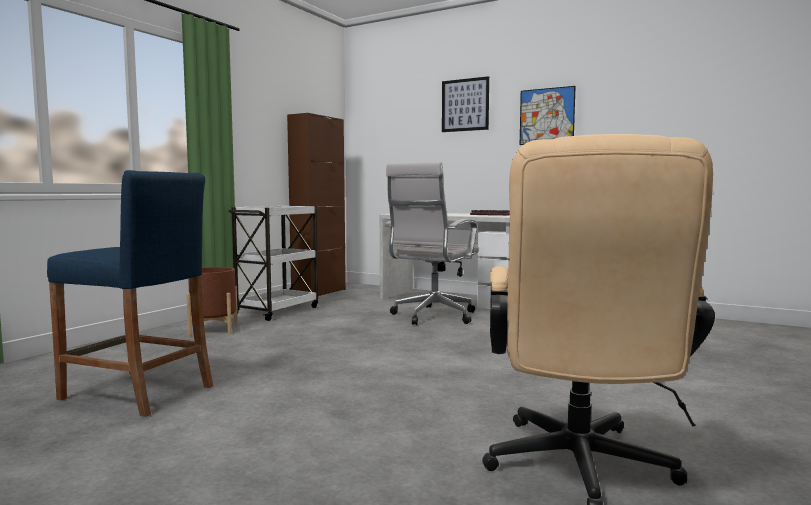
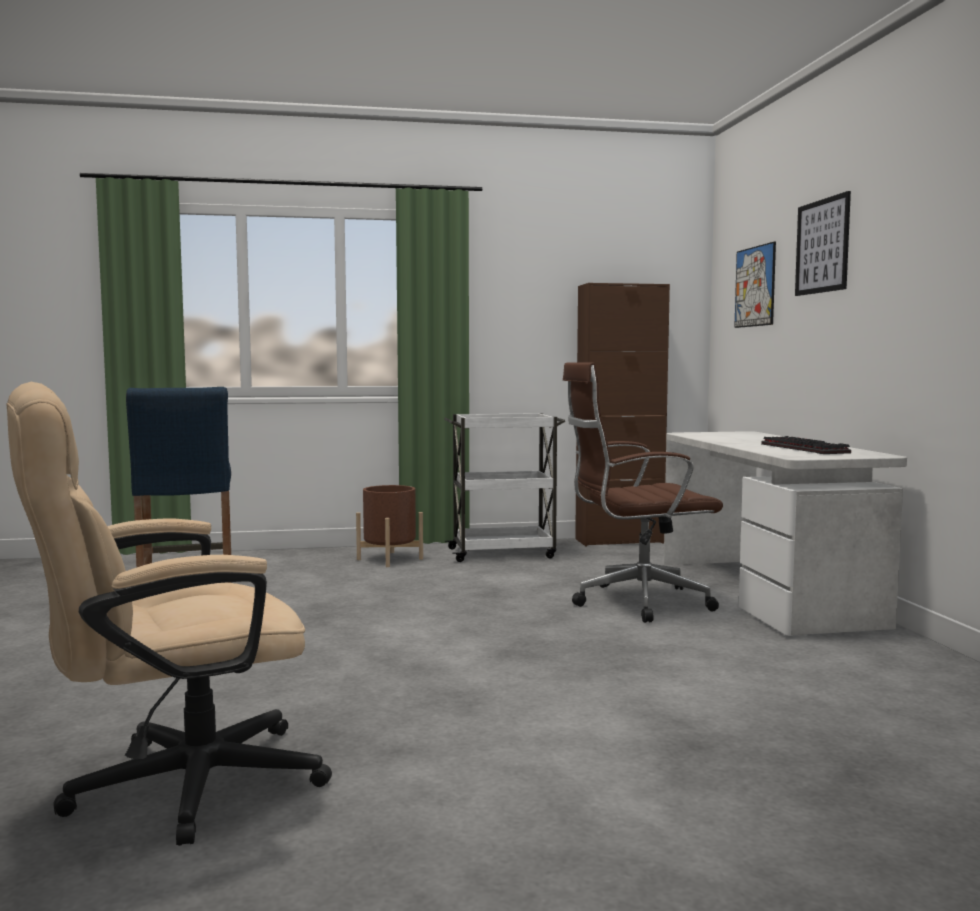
camera: 50 degrees right, 0 degrees up
(432, 317) = (635, 602): white office chair -> brown office chair
(546, 116) = (918, 259): picture -> picture (755, 286)

